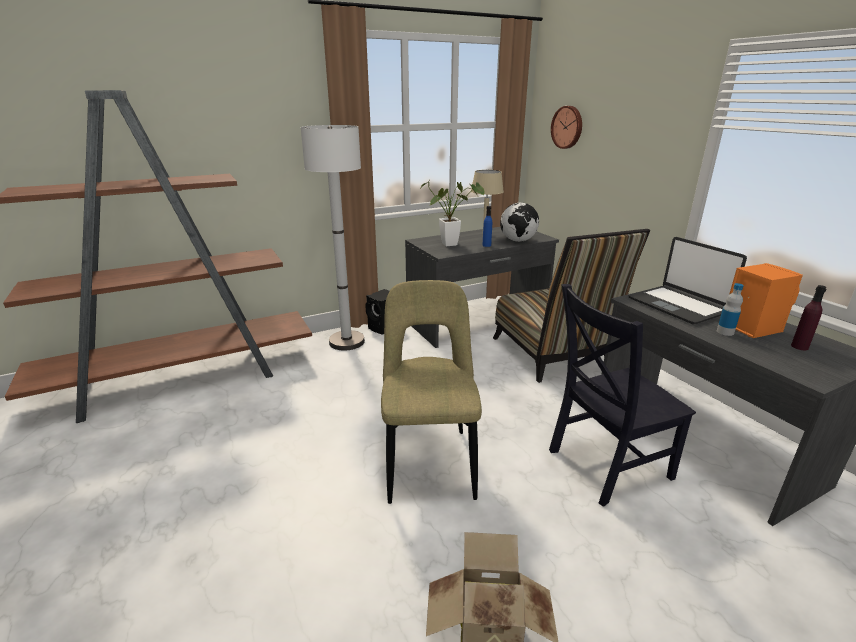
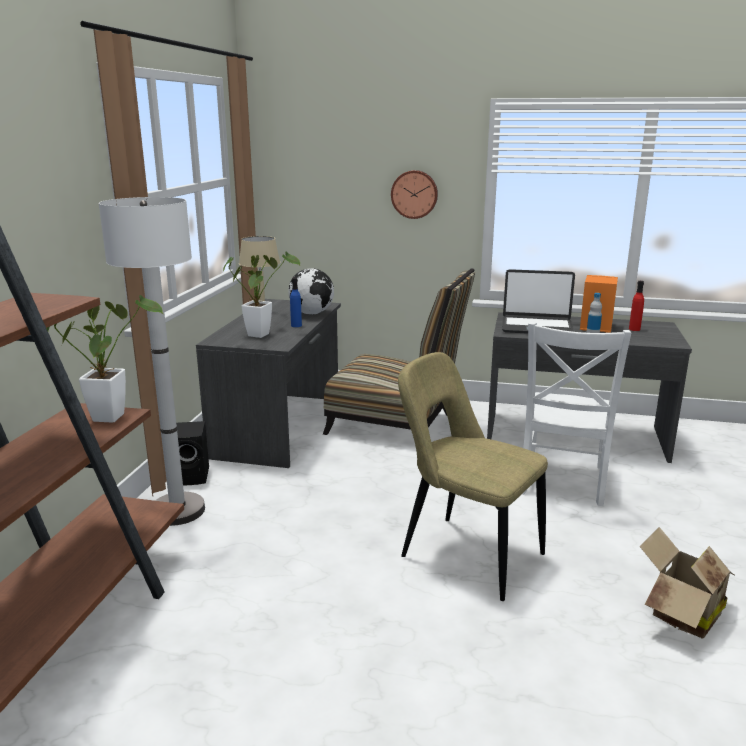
camera: 50 degrees left, 5 degrees down
(264, 259) = (112, 415): none -> potted plant
(567, 127) = (310, 179): wall clock -> wall clock (414, 194)
(605, 465) = (561, 482): black chair -> white chair
(799, 347) = (634, 329): purple bottle -> red bottle

